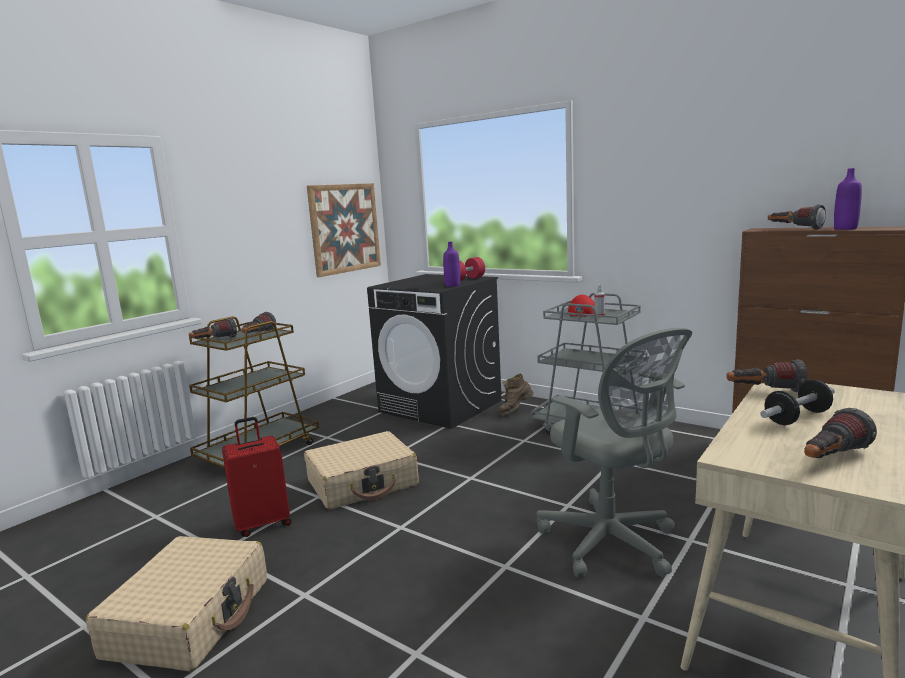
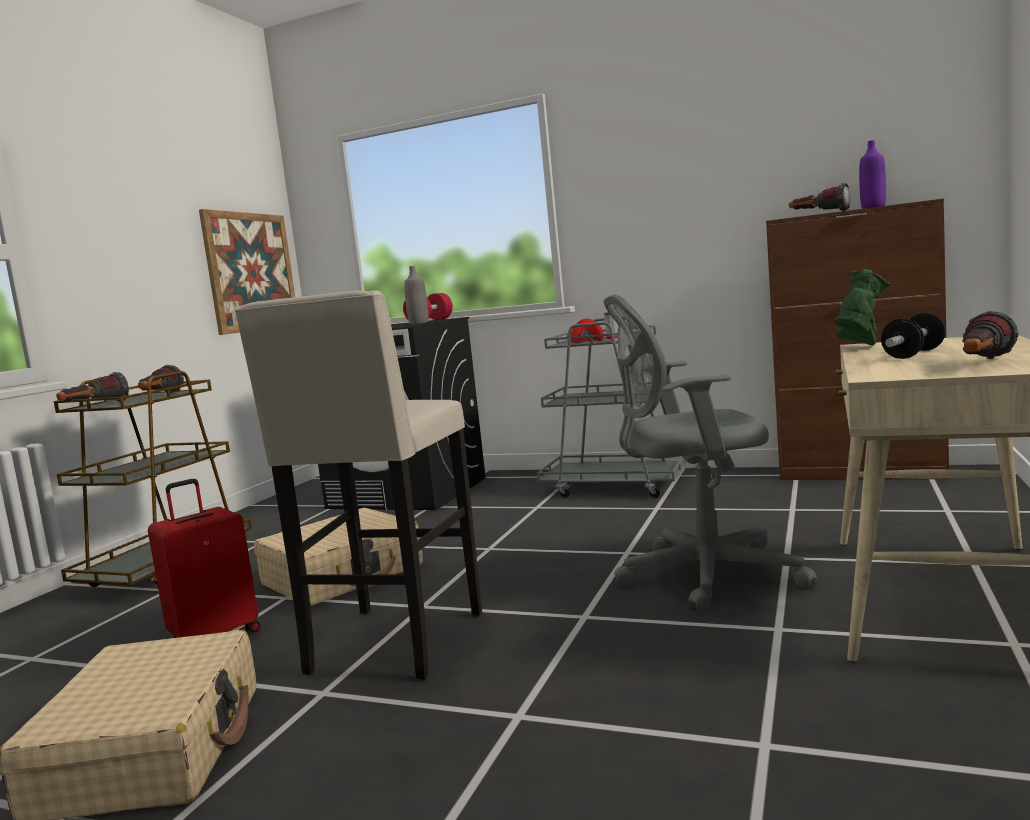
camera: 15 degrees left, 5 degrees down
(366, 560) = (393, 644): none -> beige stool
(452, 285) = (419, 323): purple bottle -> grey bottle
(515, 411) = (509, 484): brown boot -> none
(612, 544) = (701, 575): grey office chair -> grey office chair turned 135 degrees clockwise
(764, 392) = (858, 349): flashlight -> green boot

